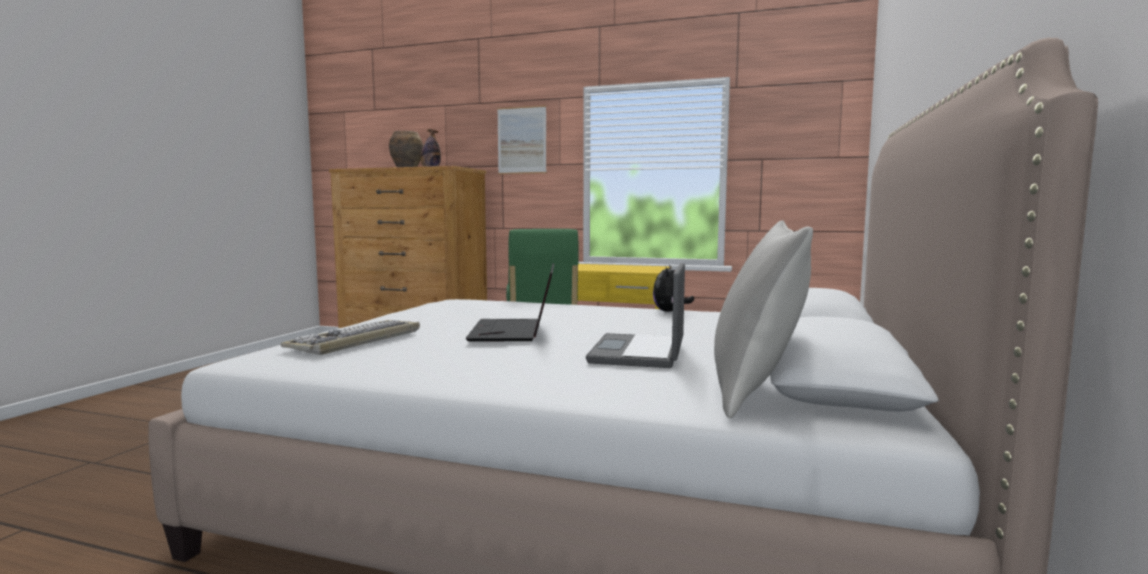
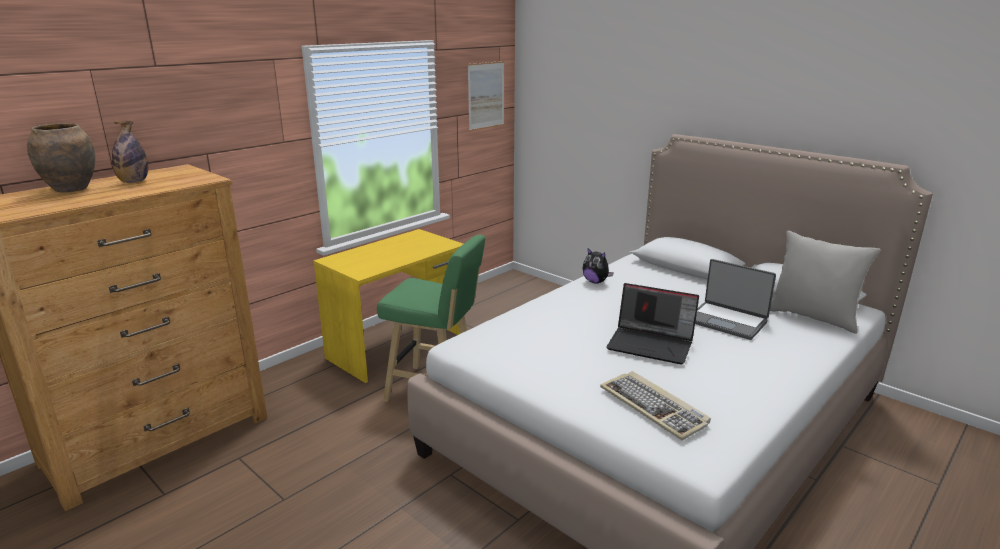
camera: 65 degrees left, 15 degrees up
(522, 140) = (233, 117): picture -> picture (486, 95)

